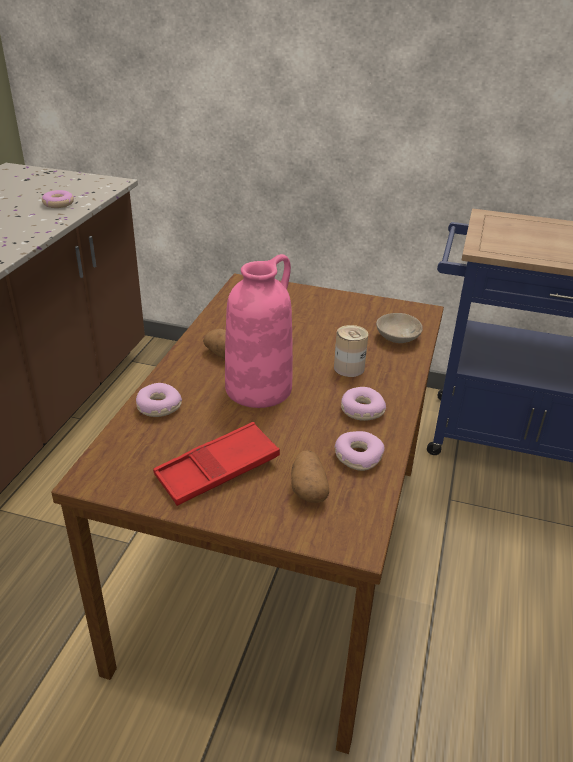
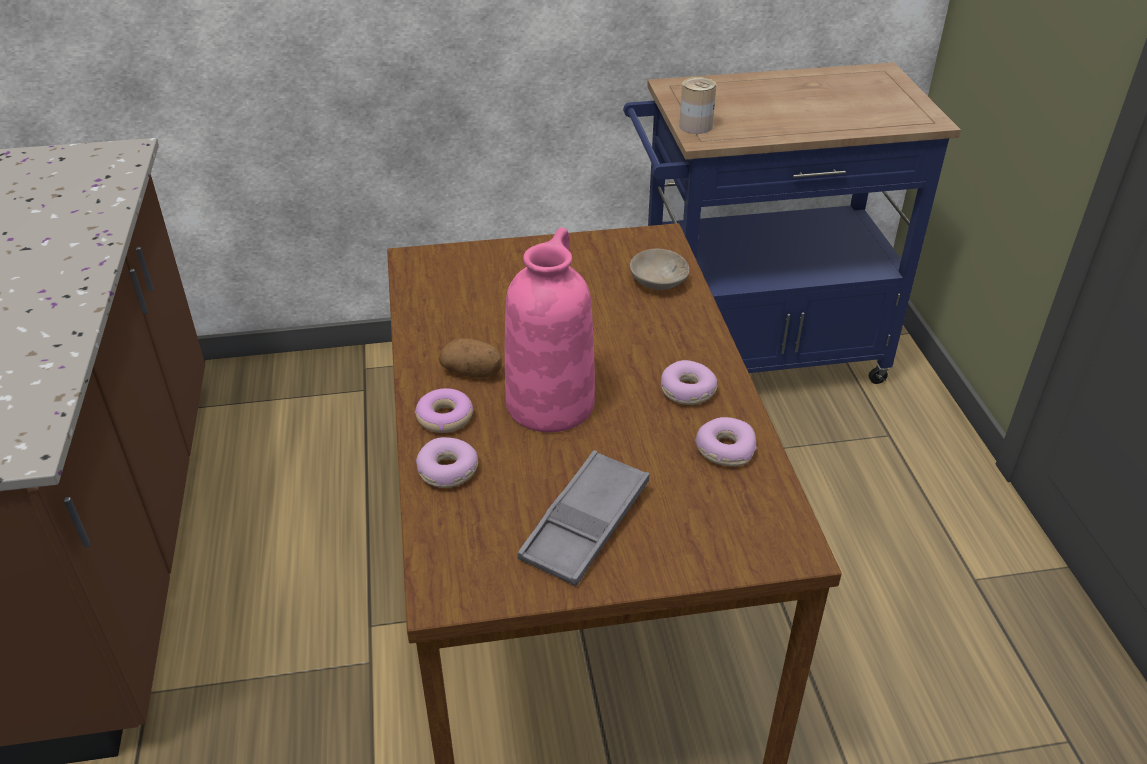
camera: 25 degrees left, 5 degrees up
(58, 204) = (72, 211): donut -> donut (444, 417)
(217, 470) = (585, 524): red tray -> grey tray
(308, 489) = (701, 508): potato -> none
(349, 368) = (633, 341): can -> can (695, 126)

